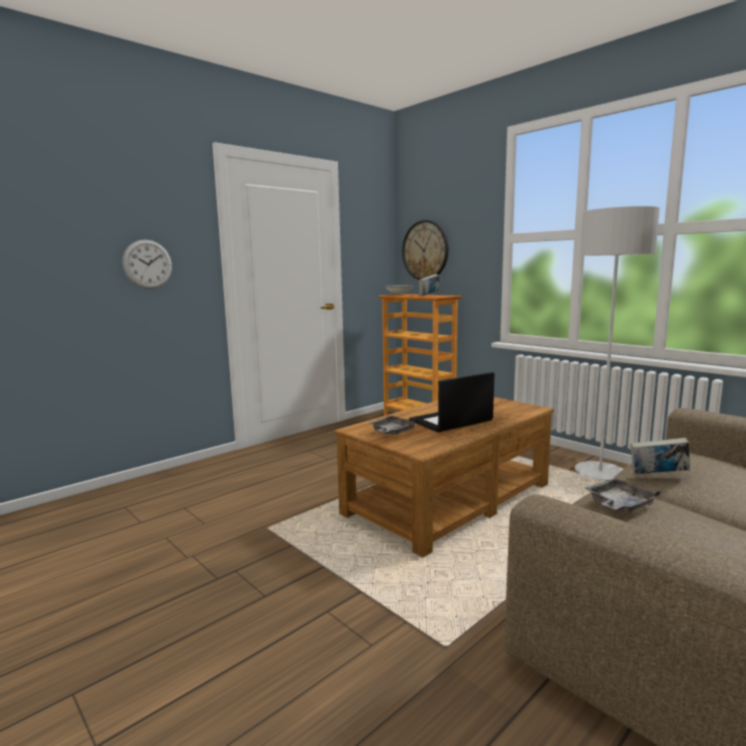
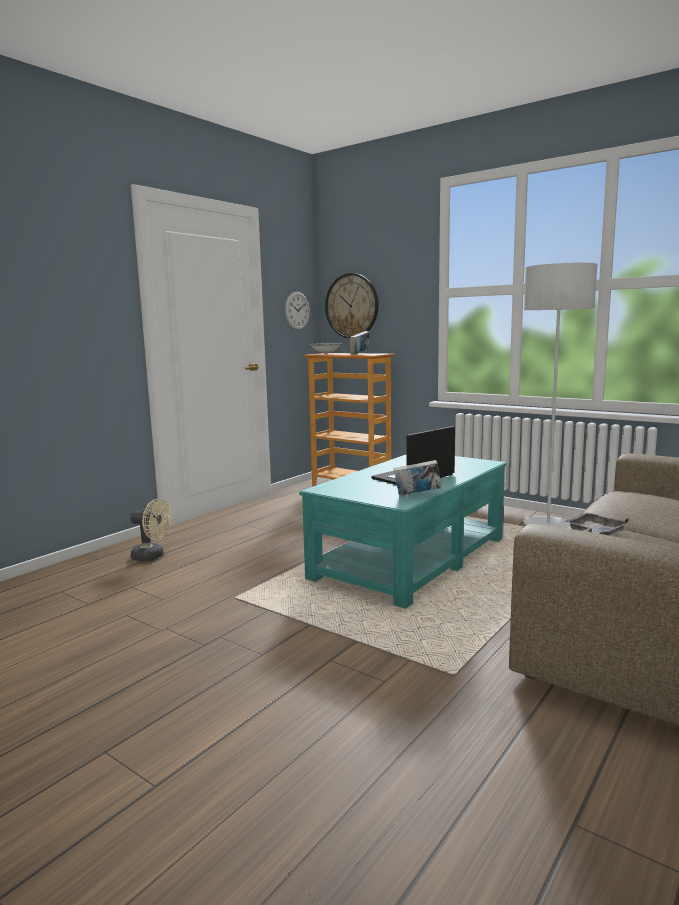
camera: 10 degrees left, 0 degrees up
(147, 264) = (66, 320): wall clock -> wall clock (297, 310)
(216, 477) = (152, 556): none -> beige fan
(392, 432) = (360, 489): grey tray -> none
(447, 499) = (409, 558): brown coffee table -> turquoise coffee table
(657, 475) = (618, 511): book -> book (417, 495)

